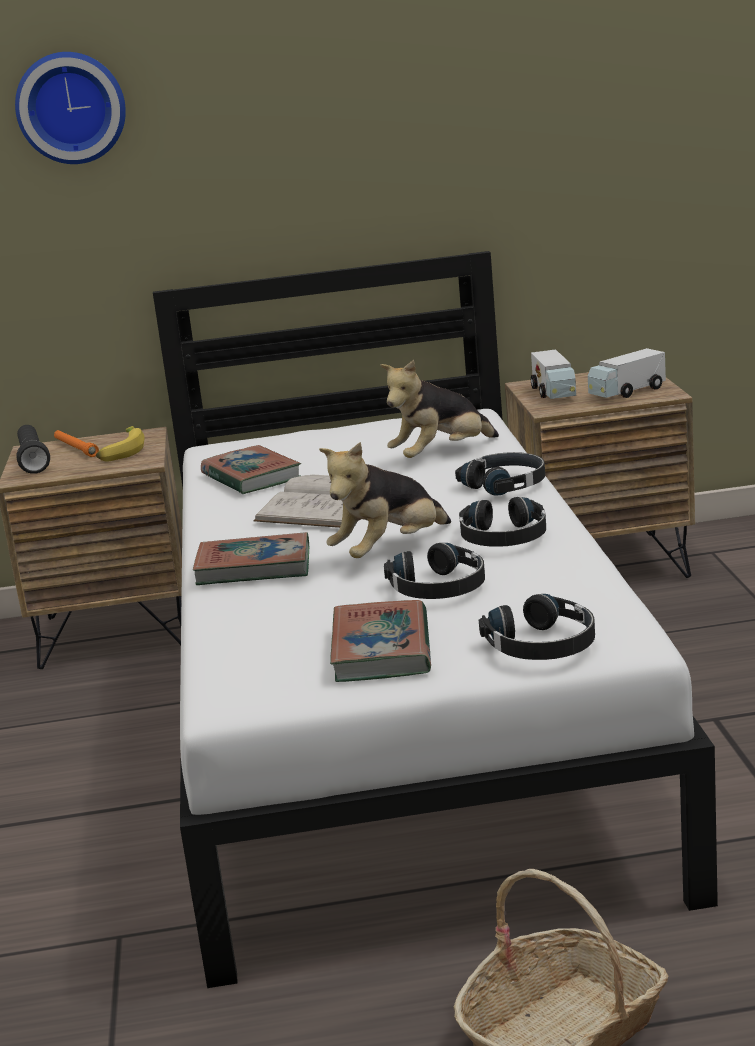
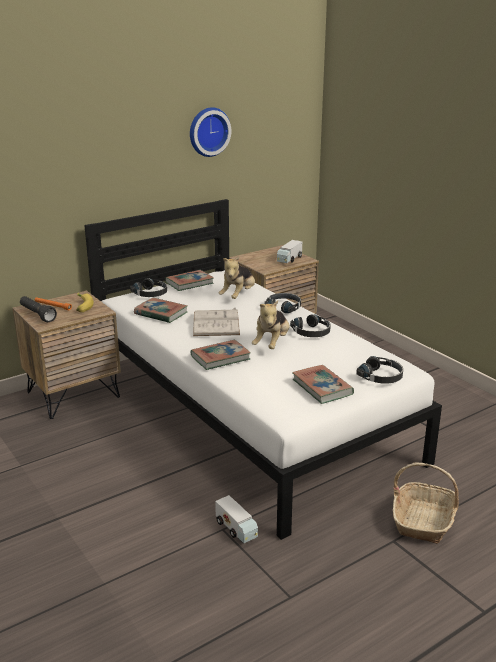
camera: 30 degrees left, 5 degrees up
(71, 107) = (46, 134): wall clock -> wall clock (208, 131)
(374, 427) = (189, 283): none -> book
(439, 588) = (311, 357): black headphones -> black headphones (151, 293)
(554, 392) = (258, 261): toy truck -> toy truck (236, 529)

